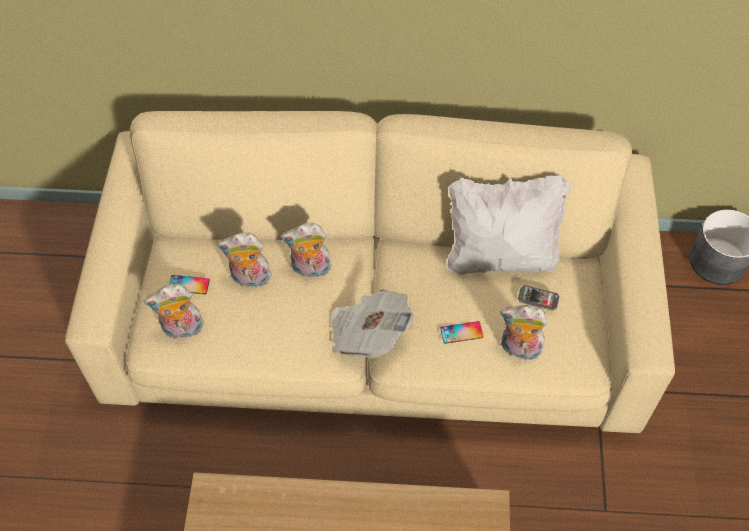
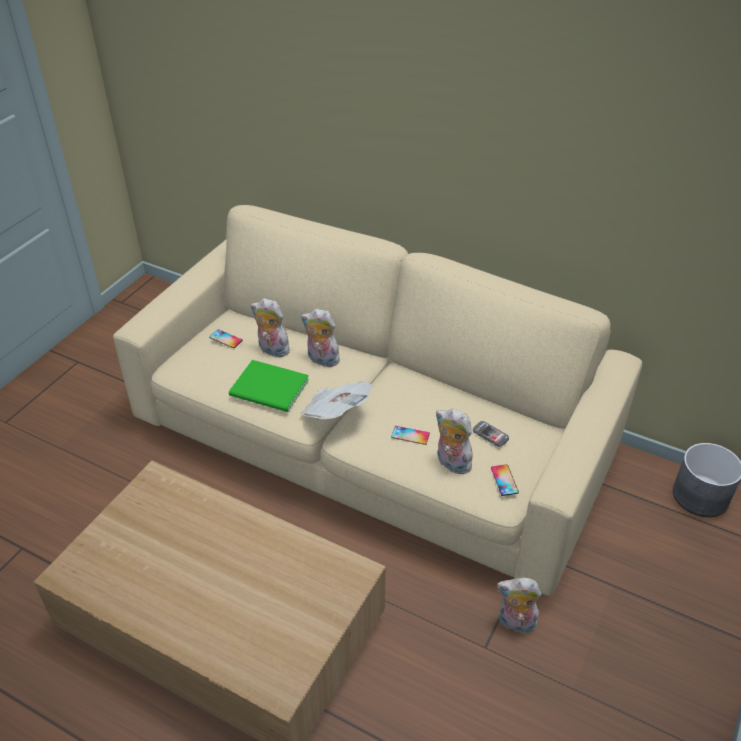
camera: 25 degrees right, 15 degrees down
(182, 330) = (202, 364): plush toy -> plush toy (515, 623)
(282, 334) = (270, 389): none -> green book
(500, 257) = (478, 400): white pillow -> none
(578, 347) = (504, 480): none -> phone

